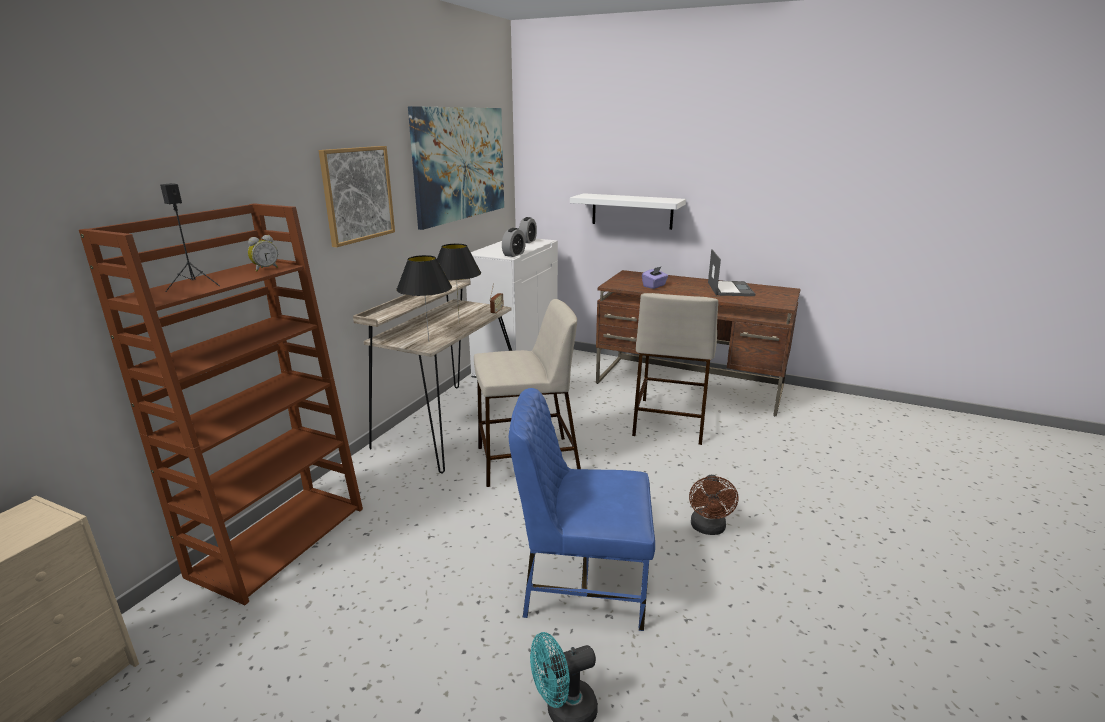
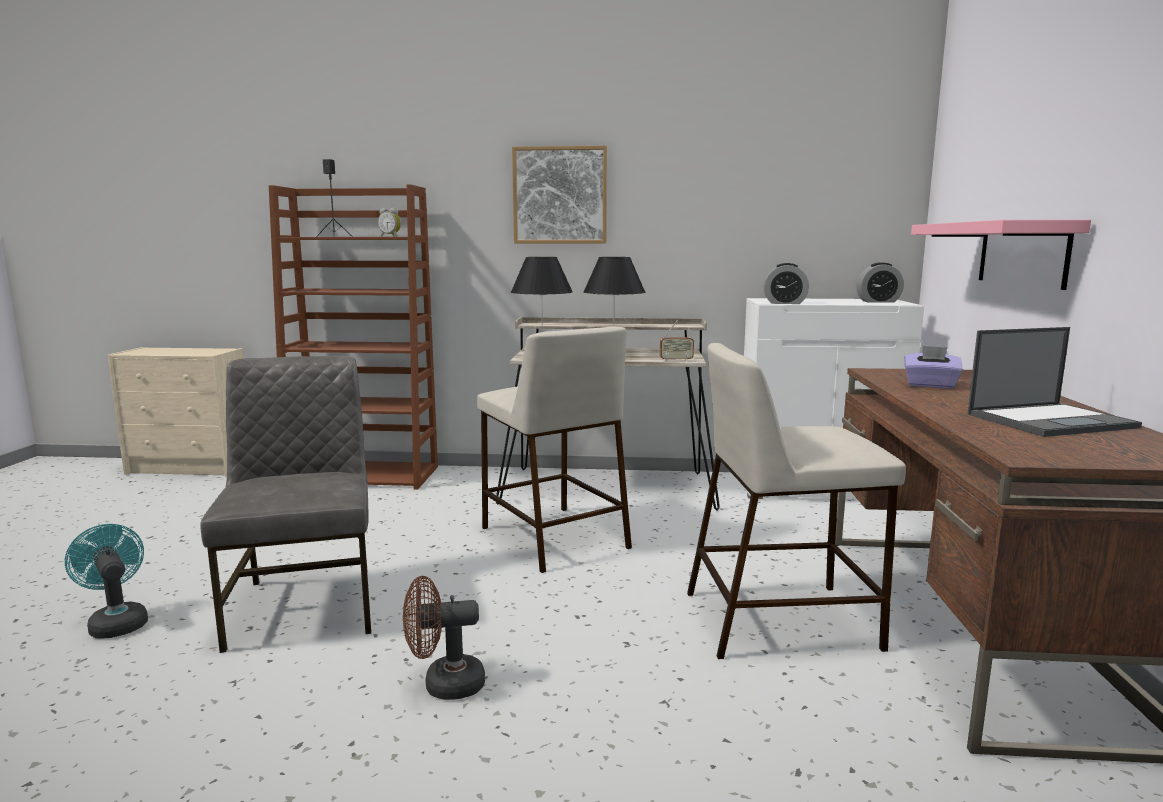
camera: 70 degrees right, 10 degrees down
(460, 164) = (766, 176): picture -> none
(581, 584) = (306, 605): blue chair -> grey chair
(632, 211) = (1022, 253): white shelf -> pink shelf

